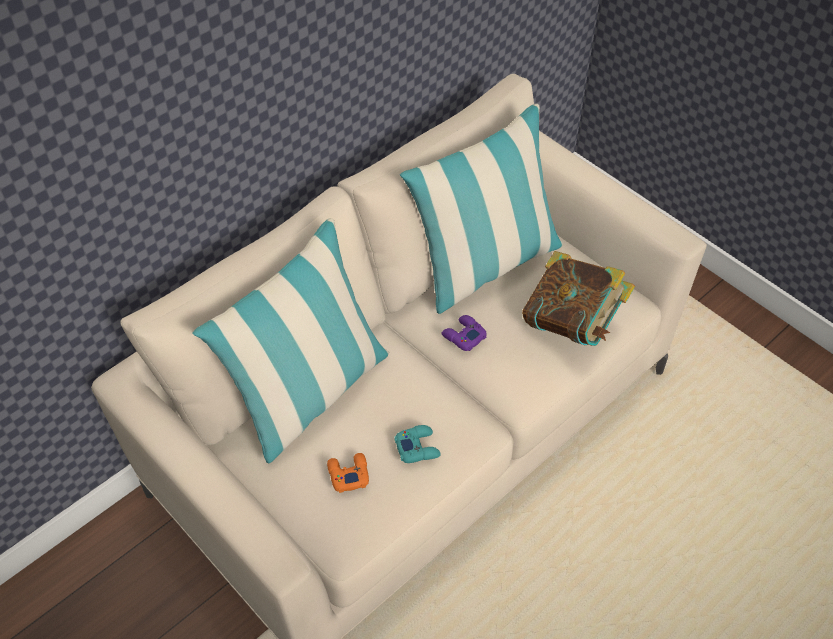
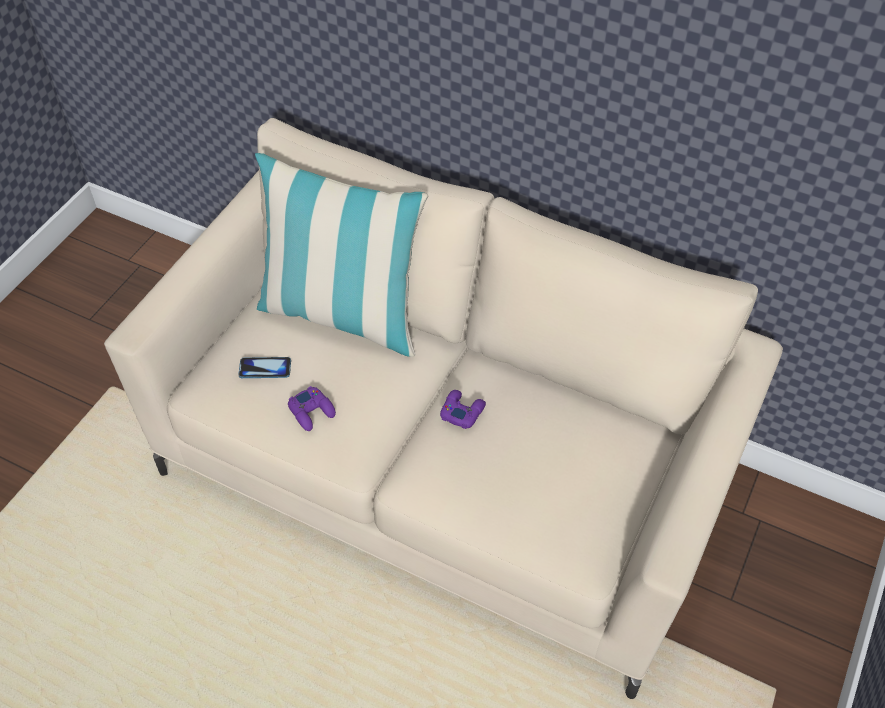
camera: 70 degrees right, 0 degrees up
(348, 474) = (265, 368): orange game controller -> phone
(417, 447) = (312, 411): turquoise game controller -> purple game controller
(485, 265) = (567, 404): pillow -> none
(572, 323) = (524, 505): book -> none

